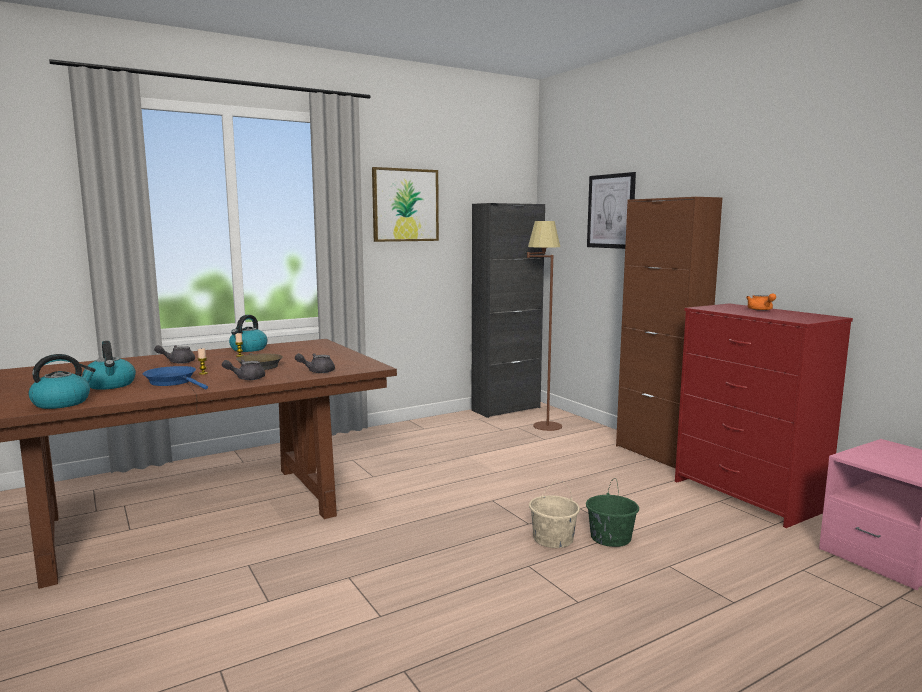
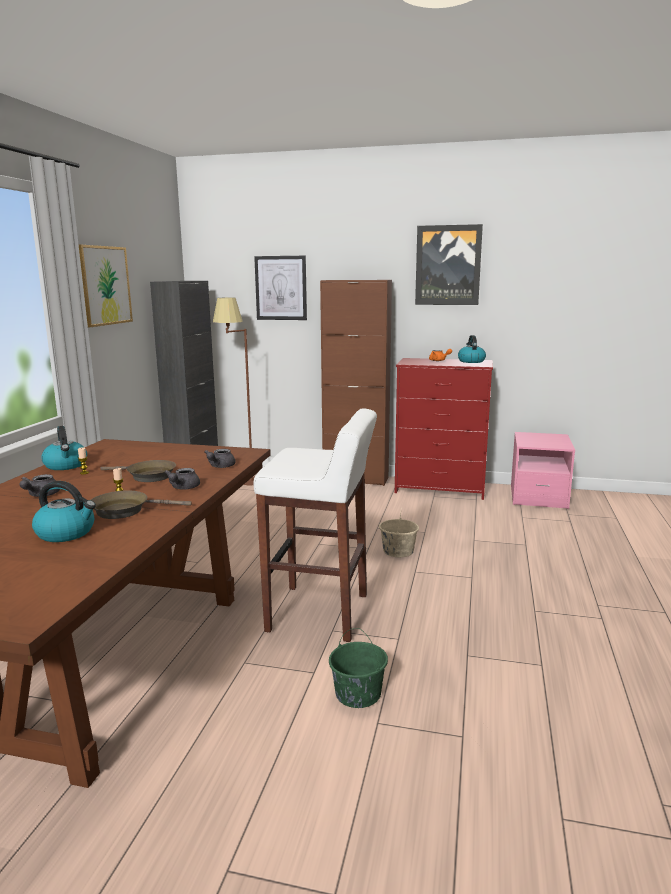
camera: 45 degrees left, 5 degrees up
(62, 402) = (91, 561): kettle -> kettle (471, 361)
(173, 382) = (125, 510): blue frying pan -> brown frying pan
(369, 558) = (320, 613): none -> white stool
(610, 537) = (423, 537): green bucket -> green bucket (357, 693)
(797, 174) = (448, 265): none -> picture

